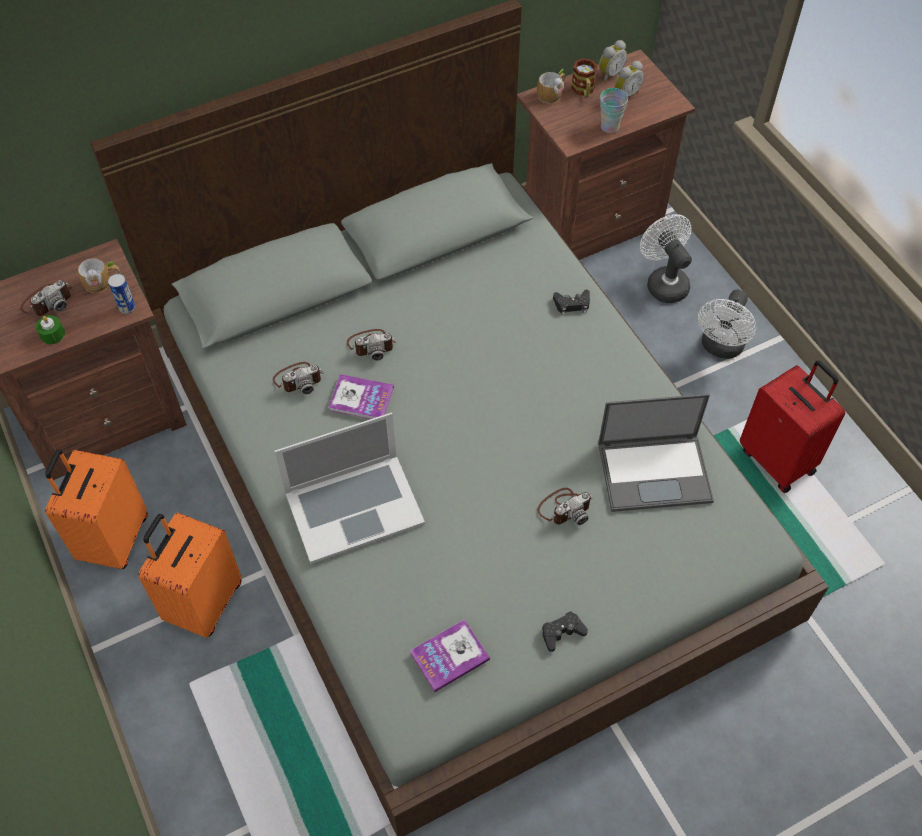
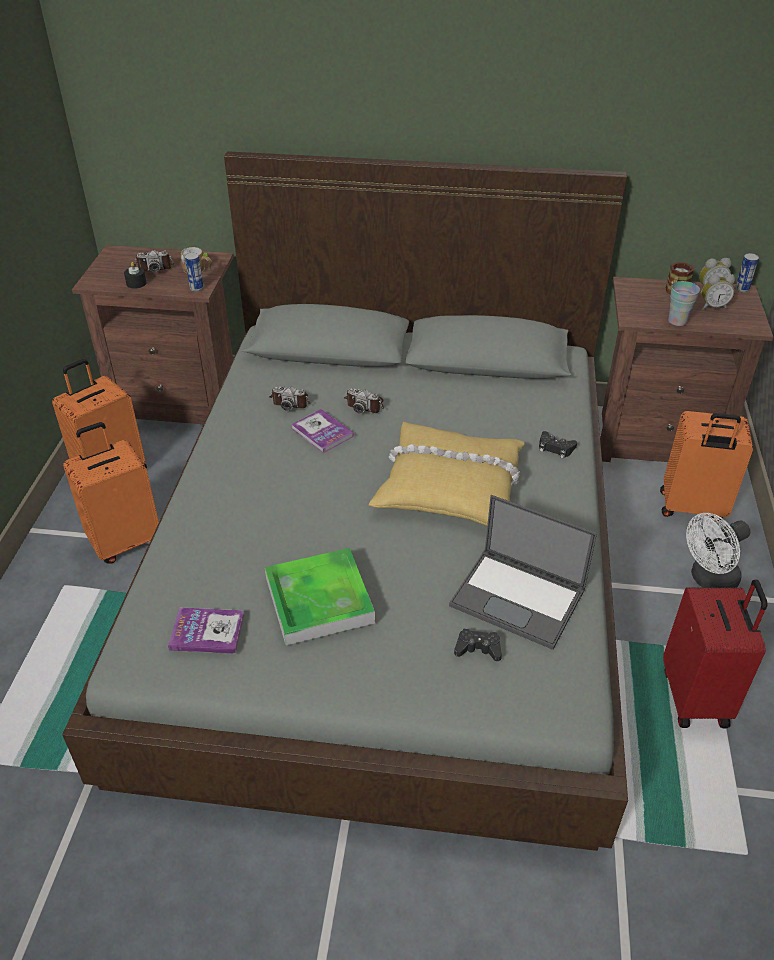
camera: 35 degrees right, 15 degrees down
(52, 334) = (136, 283): green candle -> black candle
(353, 507) = (244, 494): laptop -> none
(512, 570) = (319, 600): none -> tray
(519, 394) = (450, 486): none -> yellow pillow
(552, 93) = (645, 285): mug -> none
(562, 633) = (316, 671): black game controller -> black game controller (478, 649)
(564, 508) = (410, 582): camera -> none
(633, 60) = (742, 289): none -> can
(663, 282) = (691, 508): white fan -> orange suitcase

